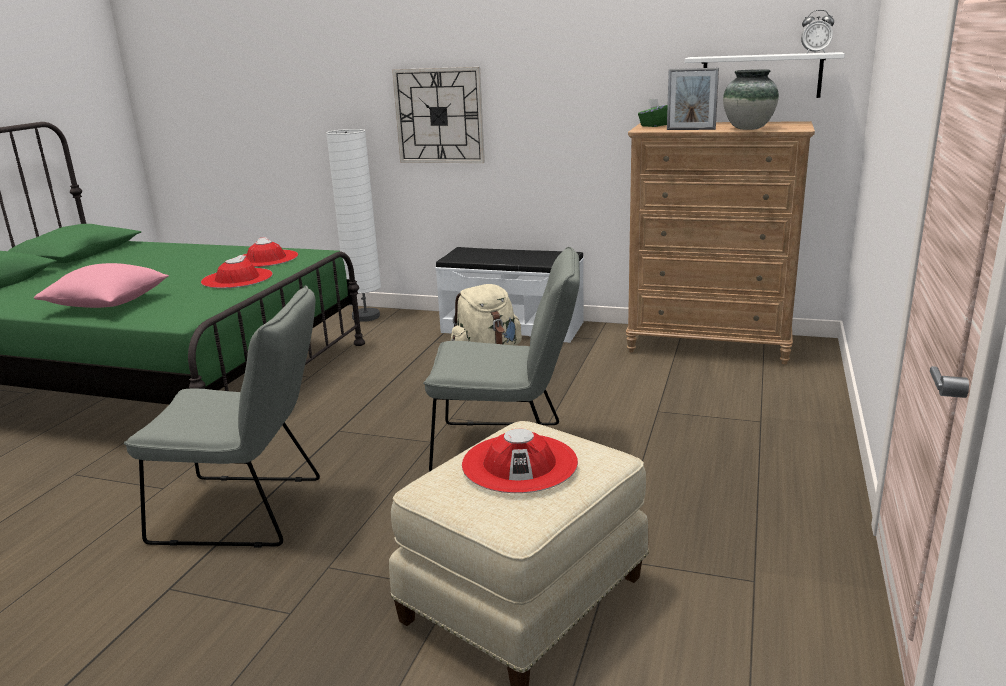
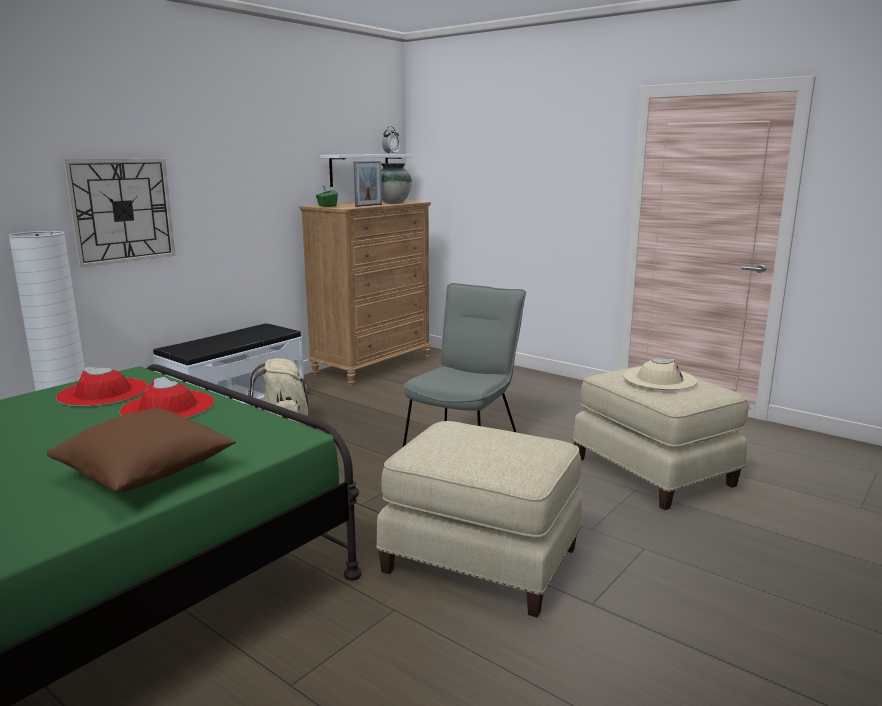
camera: 70 degrees left, 5 degrees down
(108, 304) = (146, 473): pink pillow -> brown pillow
(249, 511) = (482, 558): grey chair -> beige ottoman
(519, 463) = (659, 379): red hat -> beige hat

